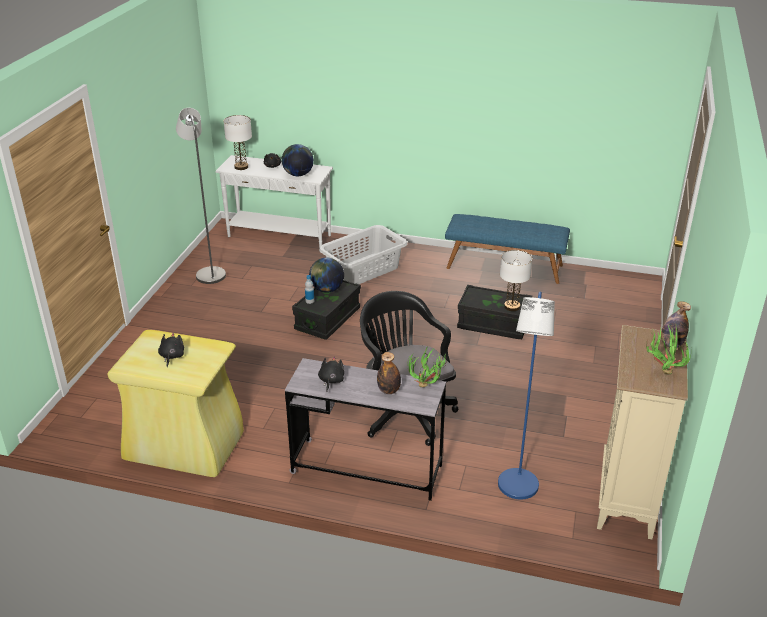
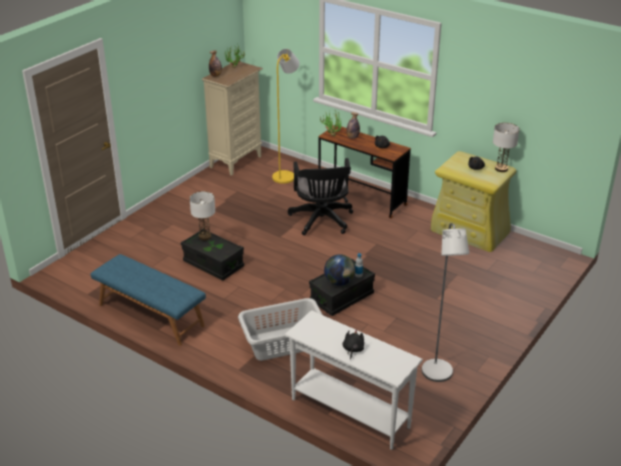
camera: 160 degrees left, 0 degrees up
(241, 167) = (390, 357): table lamp -> table lamp (501, 169)
(298, 174) = (329, 328): globe -> none
(366, 469) = (362, 199): grey desk -> brown desk
(517, 490) = (286, 175): blue floor lamp -> yellow floor lamp

